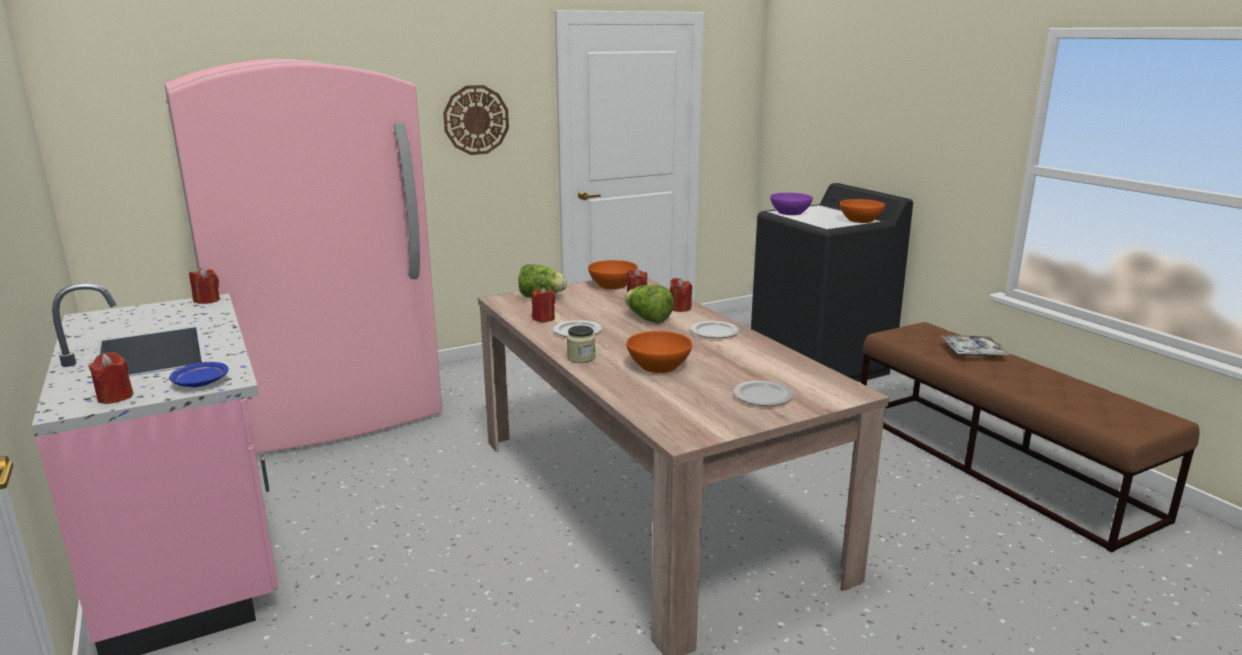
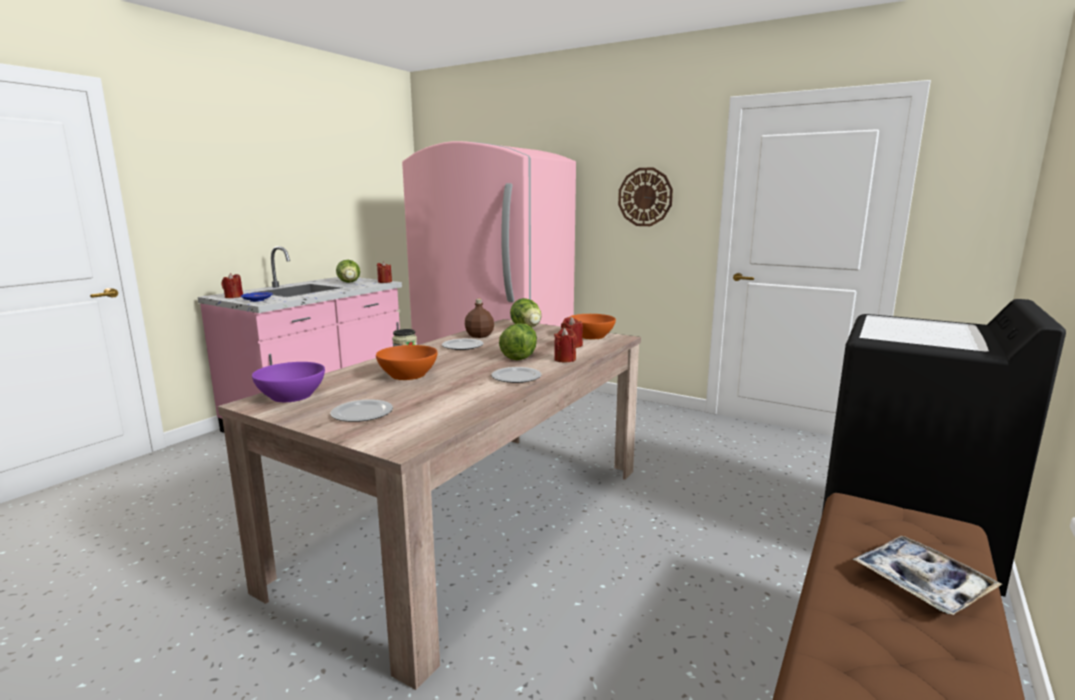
camera: 60 degrees right, 5 degrees down
(160, 318) = (349, 283): none -> lettuce
(543, 318) = (479, 336): red candle -> brown bottle
(790, 212) = (891, 320): purple bowl -> purple bowl (291, 396)
(860, 220) = (956, 343): orange bowl -> none

